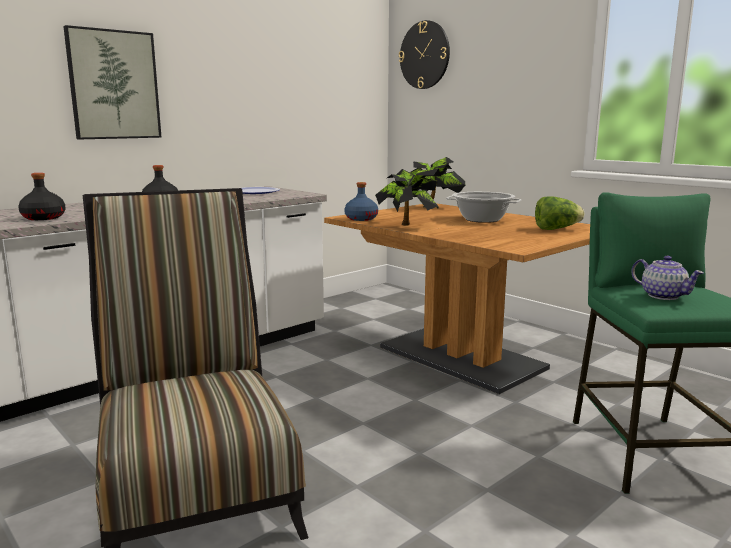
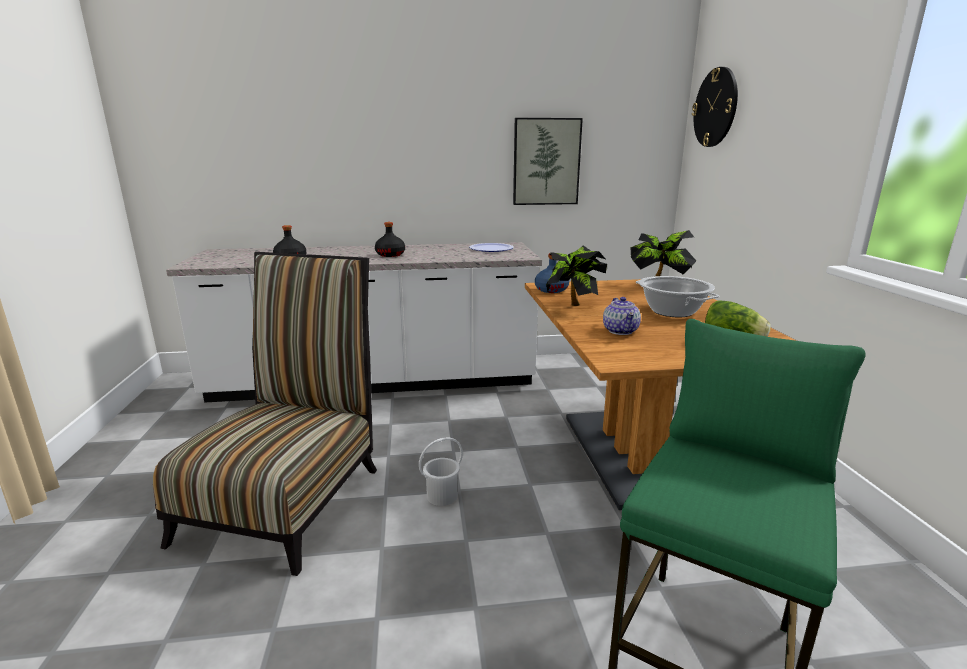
camera: 35 degrees right, 5 degrees up
(114, 85) = (382, 151): picture -> picture (546, 162)
(354, 432) = (441, 495): none -> white bucket
(662, 295) = (706, 477): teapot -> teapot (620, 331)

